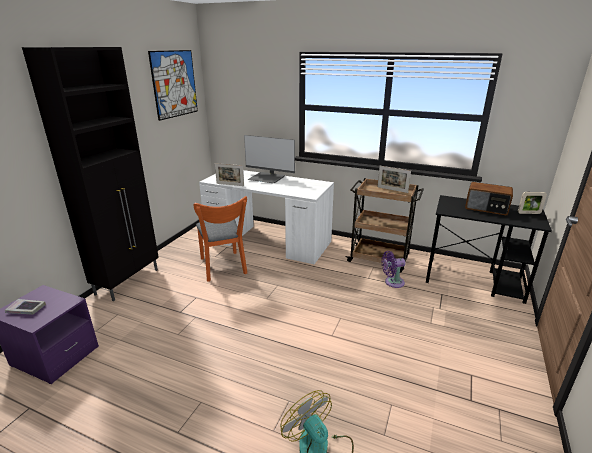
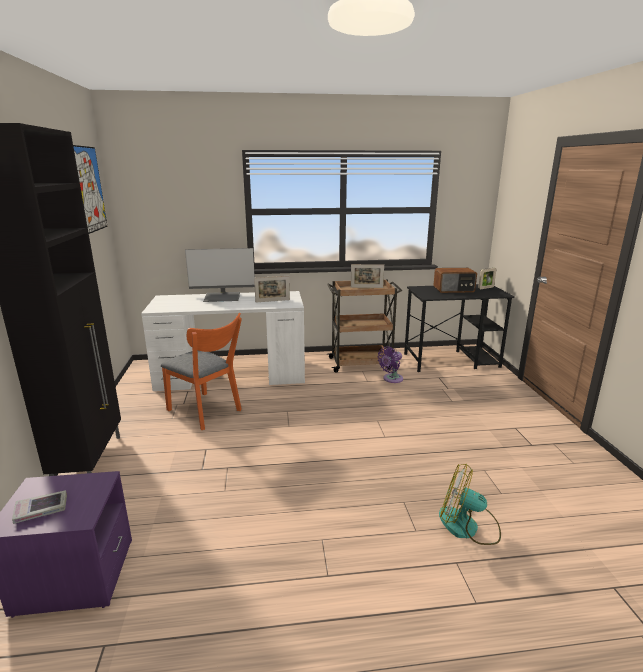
camera: 30 degrees left, 5 degrees down
(230, 184) = (187, 310): picture frame -> picture frame (272, 301)

